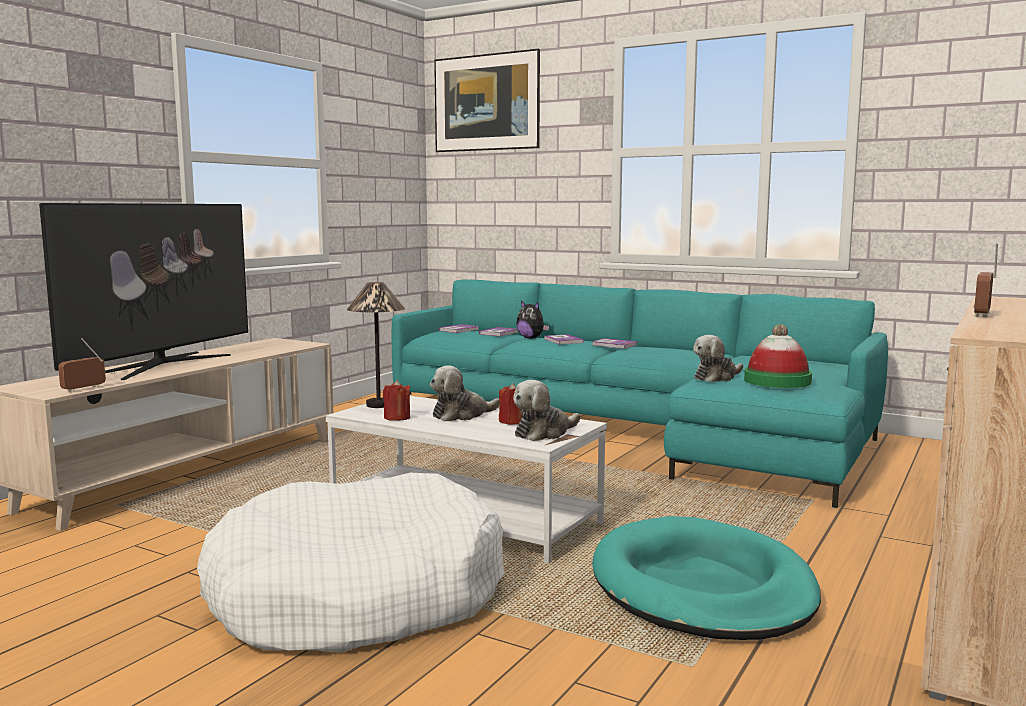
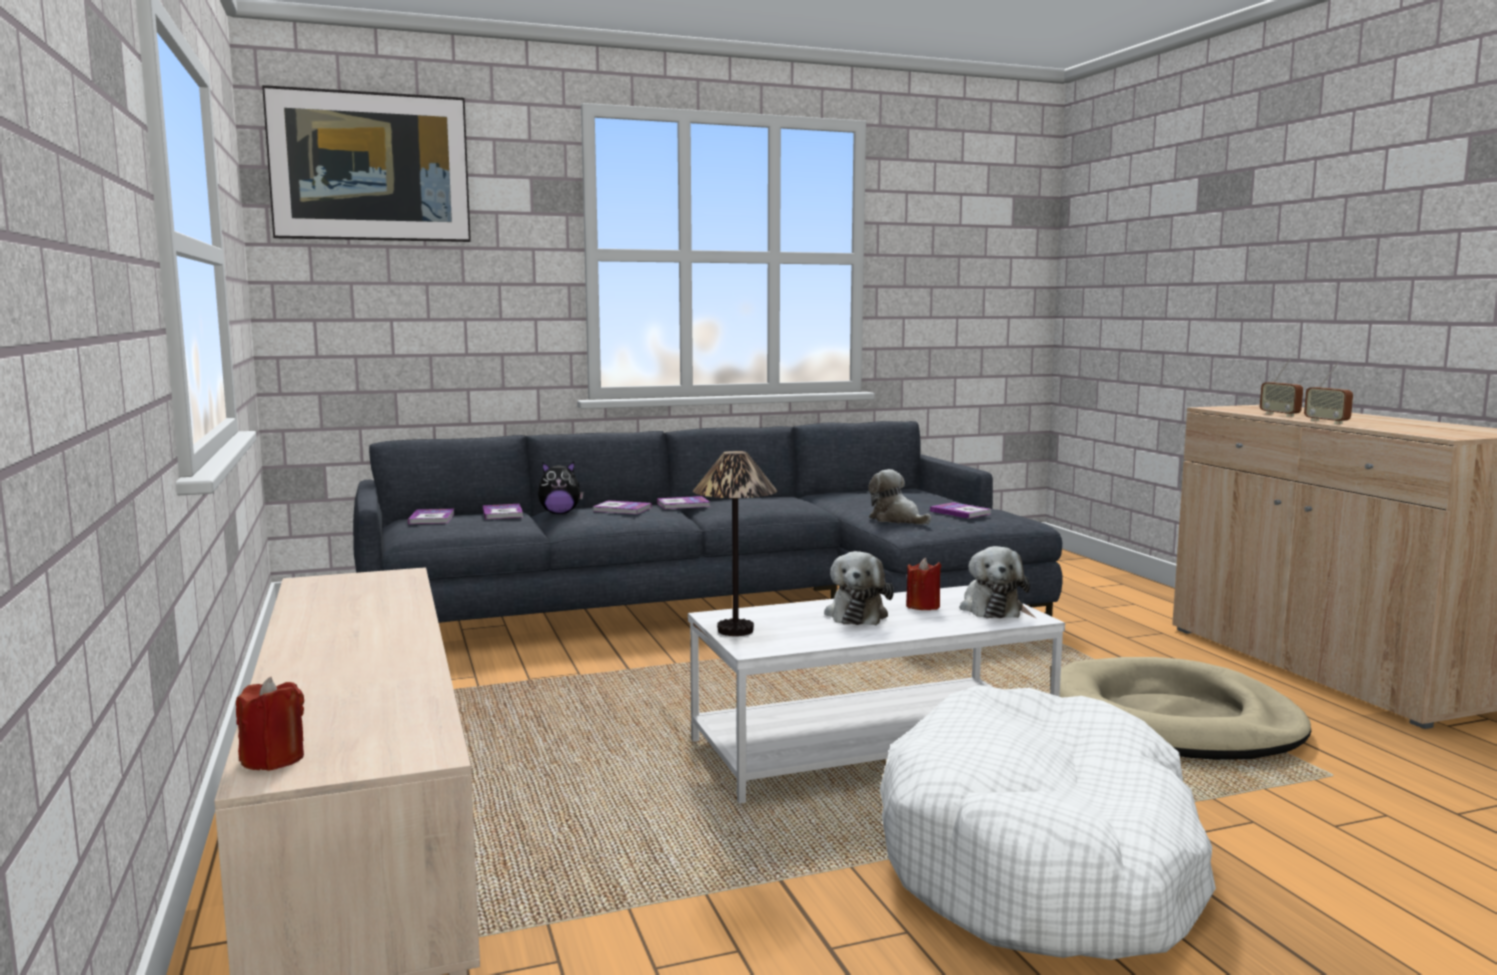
camera: 50 degrees left, 0 degrees up
(84, 389) = (440, 728): radio -> radio (1280, 415)
(162, 365) = (345, 659): television -> none
(397, 418) = (819, 637): red candle -> red candle (273, 759)
(636, 430) = (725, 606): turquoise sofa -> grey sofa
(702, 587) = (1174, 720): turquoise dog bed -> beige dog bed
(716, 377) = (897, 520): plush toy -> plush toy turned 135 degrees clockwise
(777, 381) = (960, 512): hat -> book

